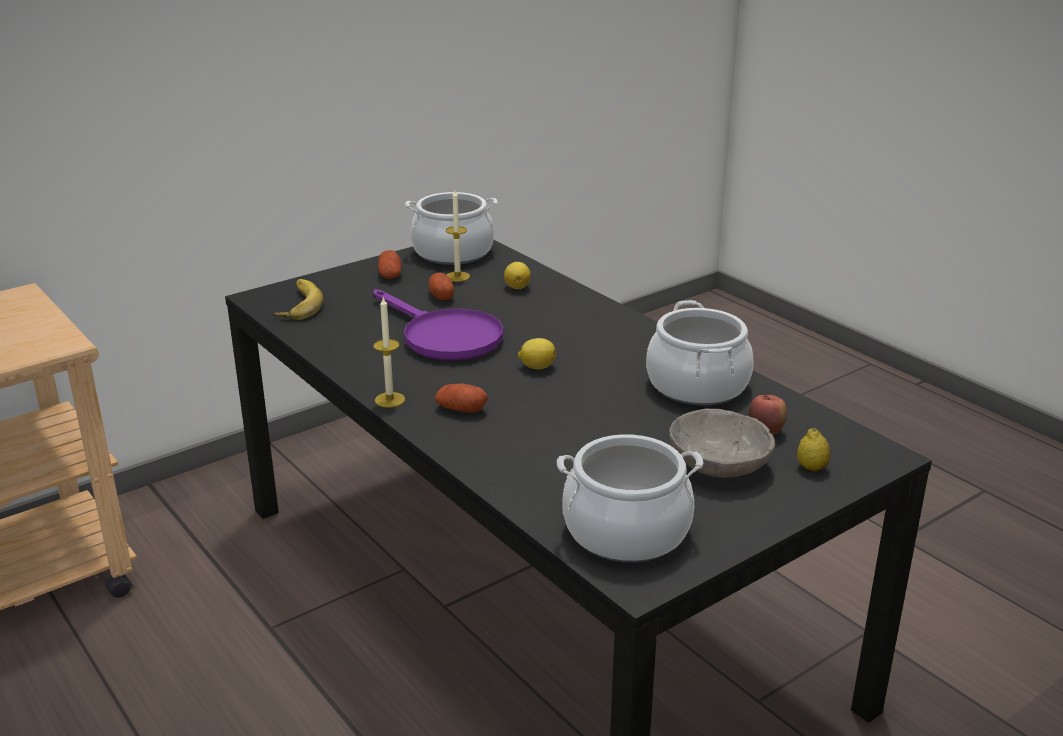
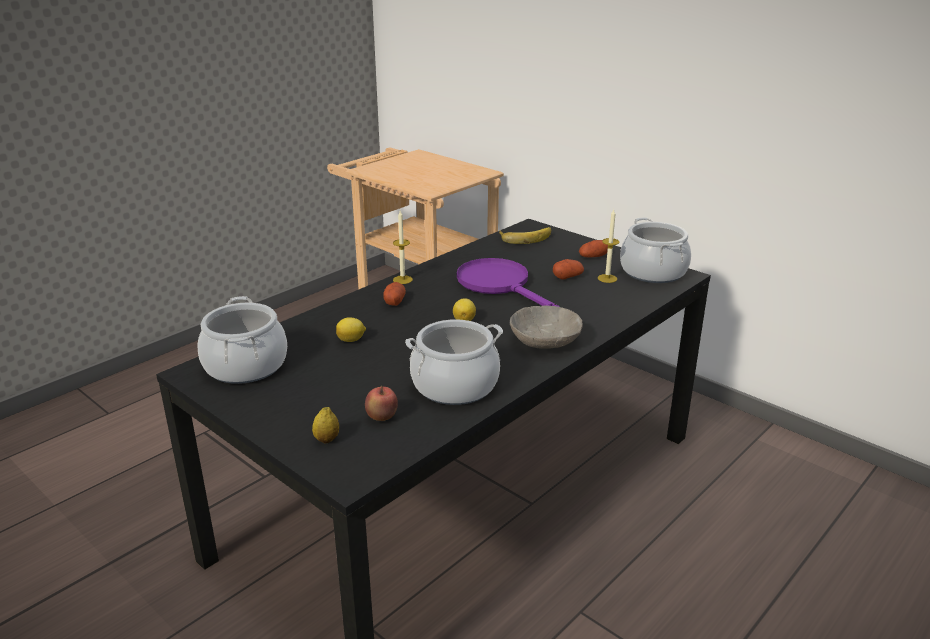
camera: 80 degrees right, 0 degrees up
(443, 336) = (500, 285): purple frying pan -> purple frying pan turned 105 degrees clockwise
(517, 287) = (603, 301): lemon -> lemon (351, 340)
(719, 464) = (330, 398): grey bowl -> grey bowl (544, 342)

